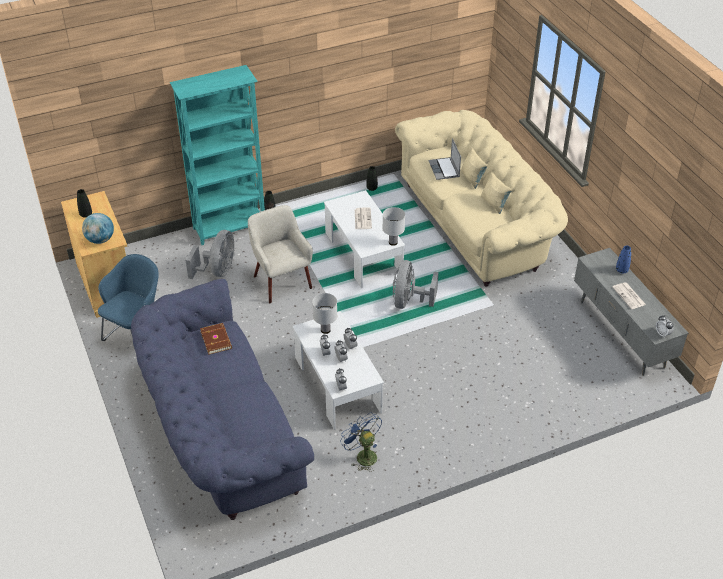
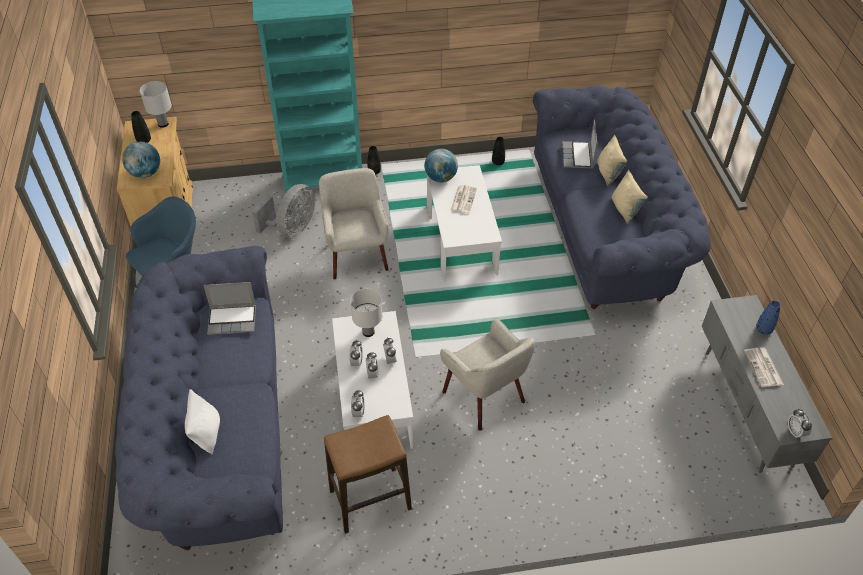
camera: 15 degrees right, 5 degrees up
(216, 339) = (233, 319): brown book -> laptop
(232, 422) = (206, 433): none -> white pillow
(338, 205) = (441, 178): none -> globe
(363, 455) = (370, 500): blue fan -> stool
(393, 242) = (488, 235): white table lamp -> white table lamp (163, 124)
(409, 301) = (494, 309): grey fan -> none
(424, 365) = (485, 396): none -> beige armchair
(477, 224) = (607, 228): beige sofa -> blue sofa

